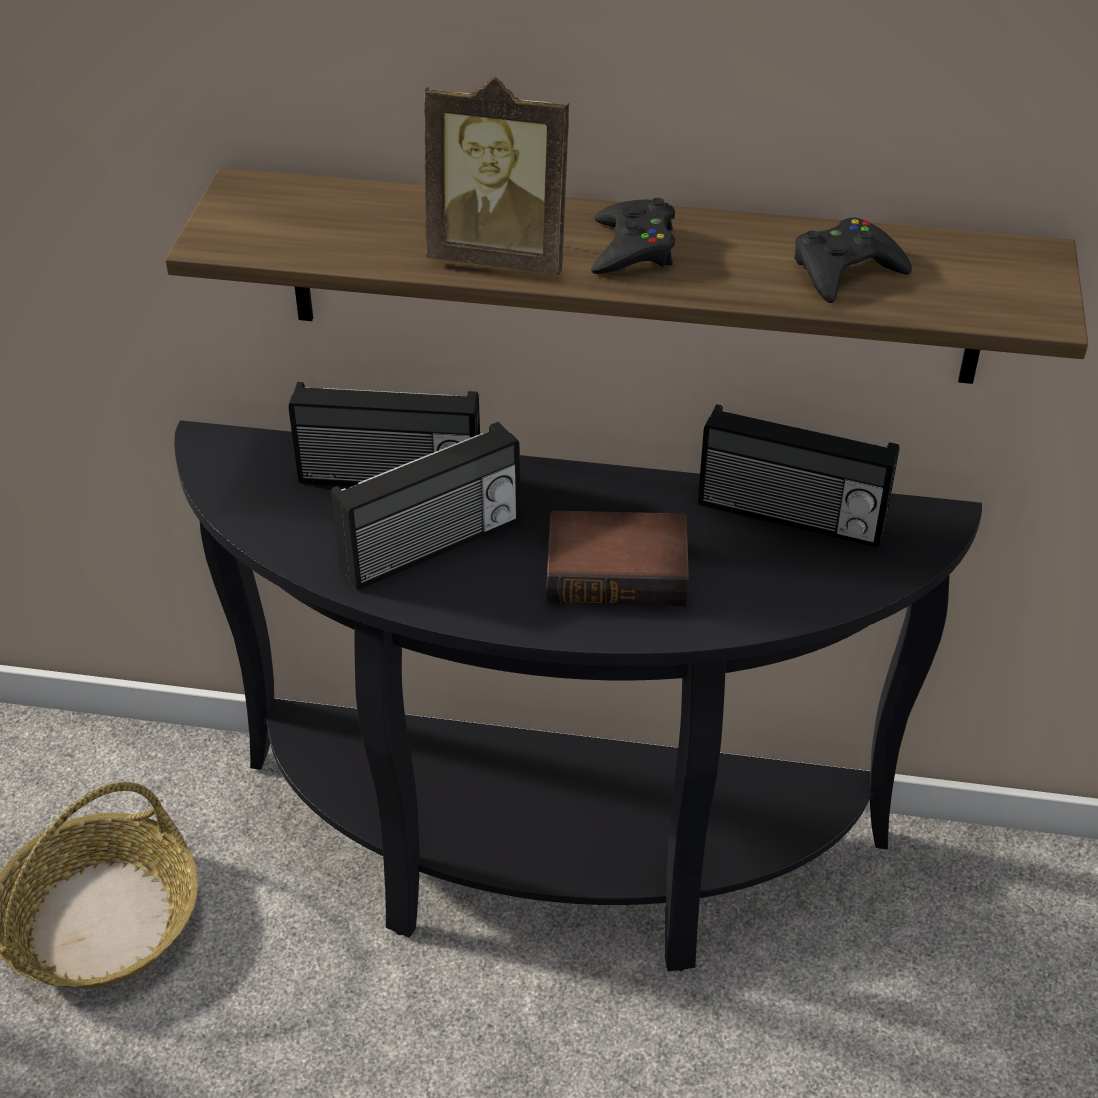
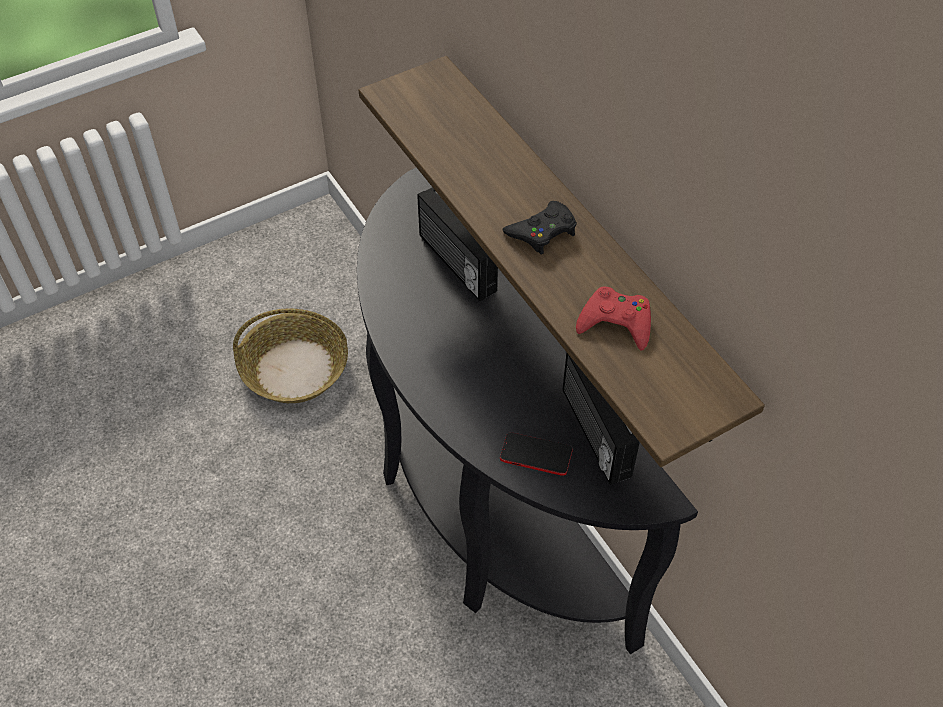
camera: 50 degrees right, 10 degrees up
(433, 546) = (427, 310): radio -> none
(501, 255) = (482, 190): picture frame -> none
(619, 567) = (484, 388): book -> none
(770, 582) = (536, 454): none -> phone
(845, 270) = (616, 323): black game controller -> red game controller

